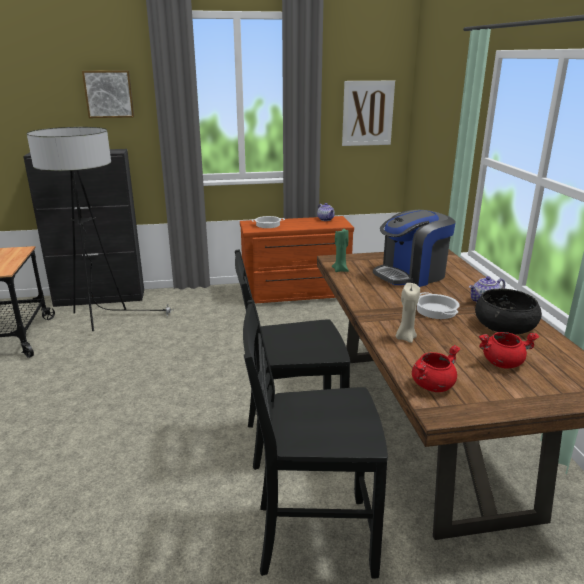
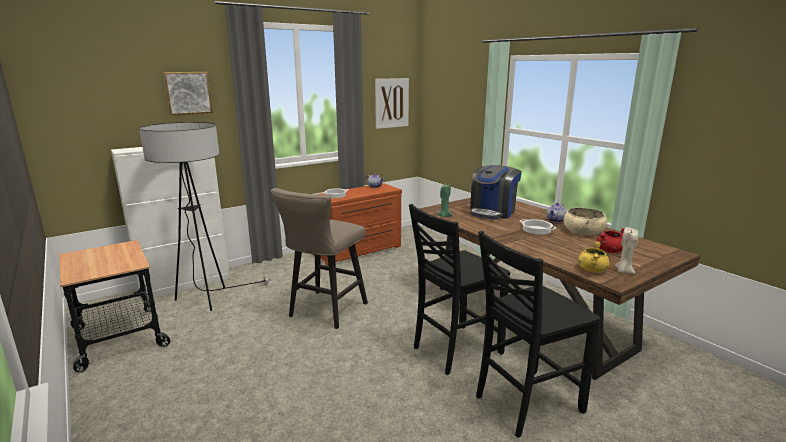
camera: 25 degrees left, 5 degrees down
(100, 298) = (185, 284): black cabinet -> white cabinet
(196, 358) = (324, 312): none -> beige stool
(405, 338) = (541, 248): beige candle -> beige candle (623, 271)
(432, 385) = (592, 270): red cooking pot -> yellow cooking pot
(504, 325) = (583, 231): black bowl -> beige bowl

